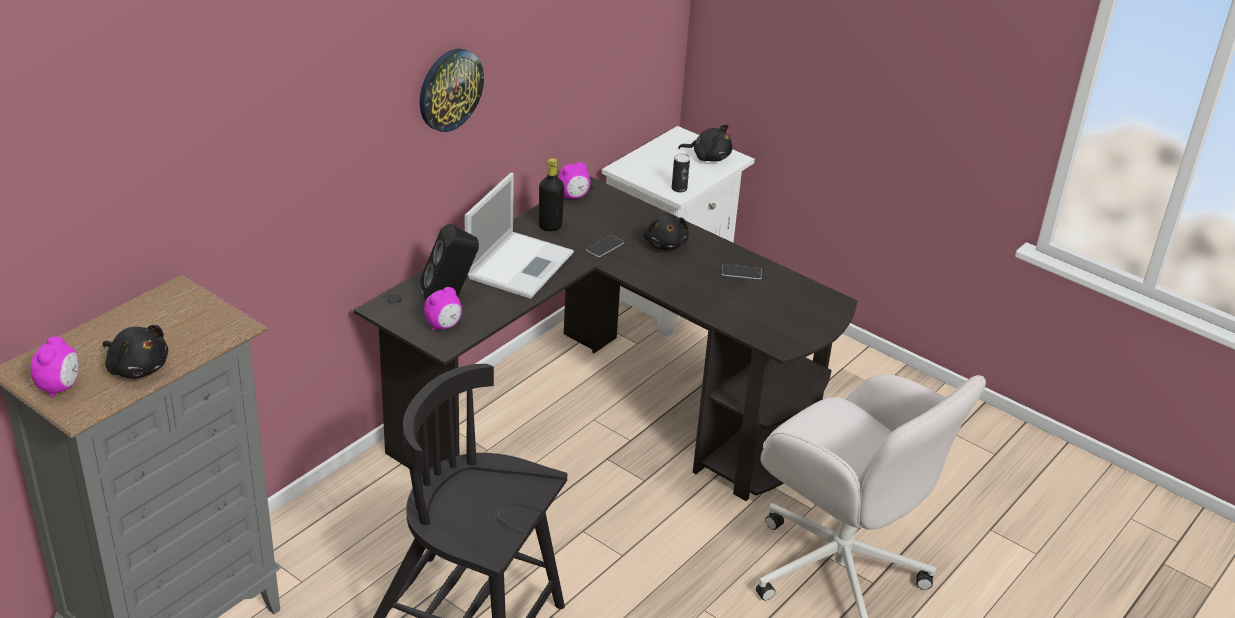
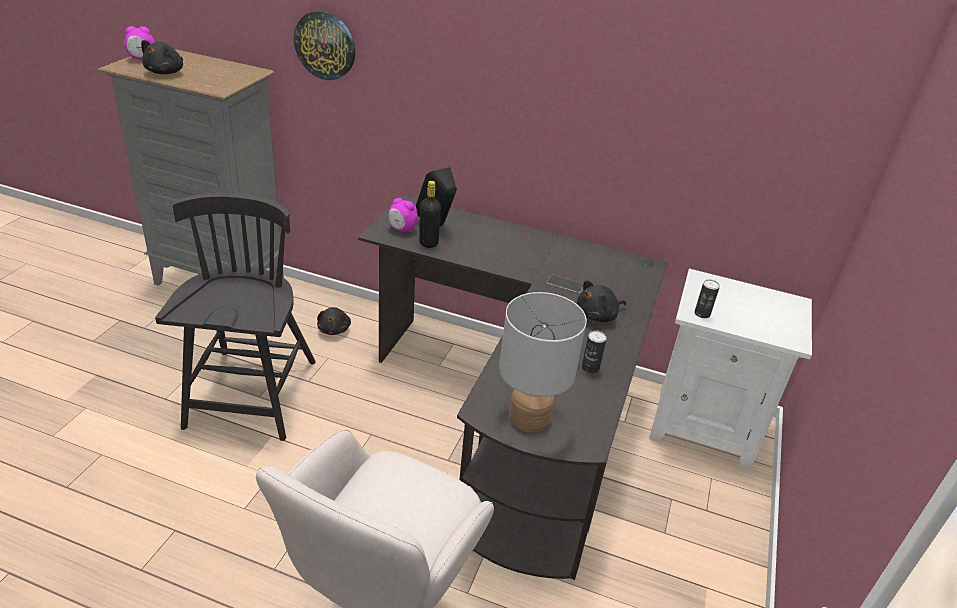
camera: 70 degrees right, 0 degrees up
(450, 89) = (522, 79): wall clock -> wall clock (325, 45)
(520, 264) = (506, 248): laptop -> none
(550, 226) = (571, 254): black bottle -> black bottle (428, 243)
(573, 196) = (625, 258): alarm clock -> none
(708, 157) = (778, 324): black plush toy -> black plush toy (334, 329)
(741, 272) = (590, 368): phone -> can
(797, 323) = (528, 417): none -> grey table lamp

